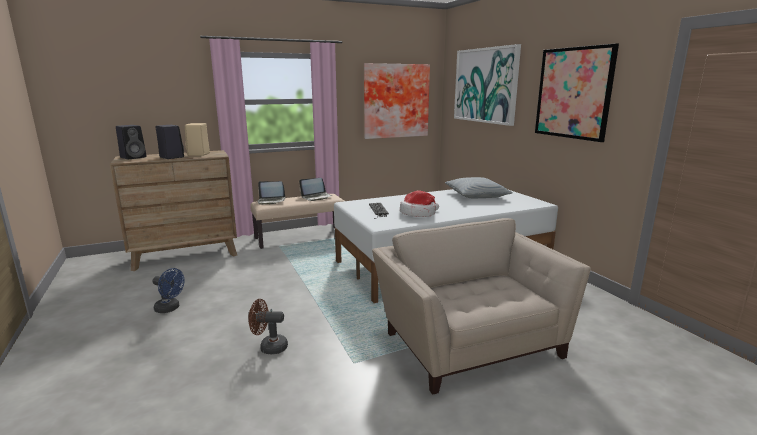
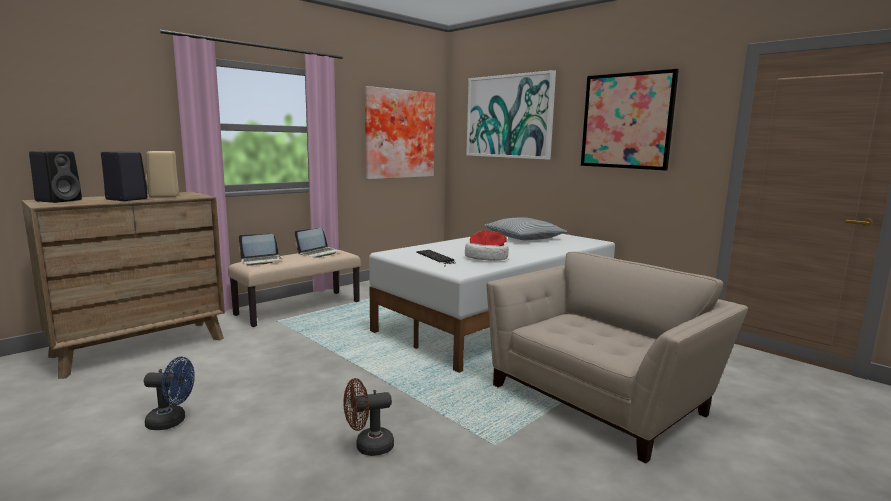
camera: 20 degrees left, 5 degrees down
(470, 341) = (600, 397): beige armchair -> beige armchair turned 90 degrees clockwise

